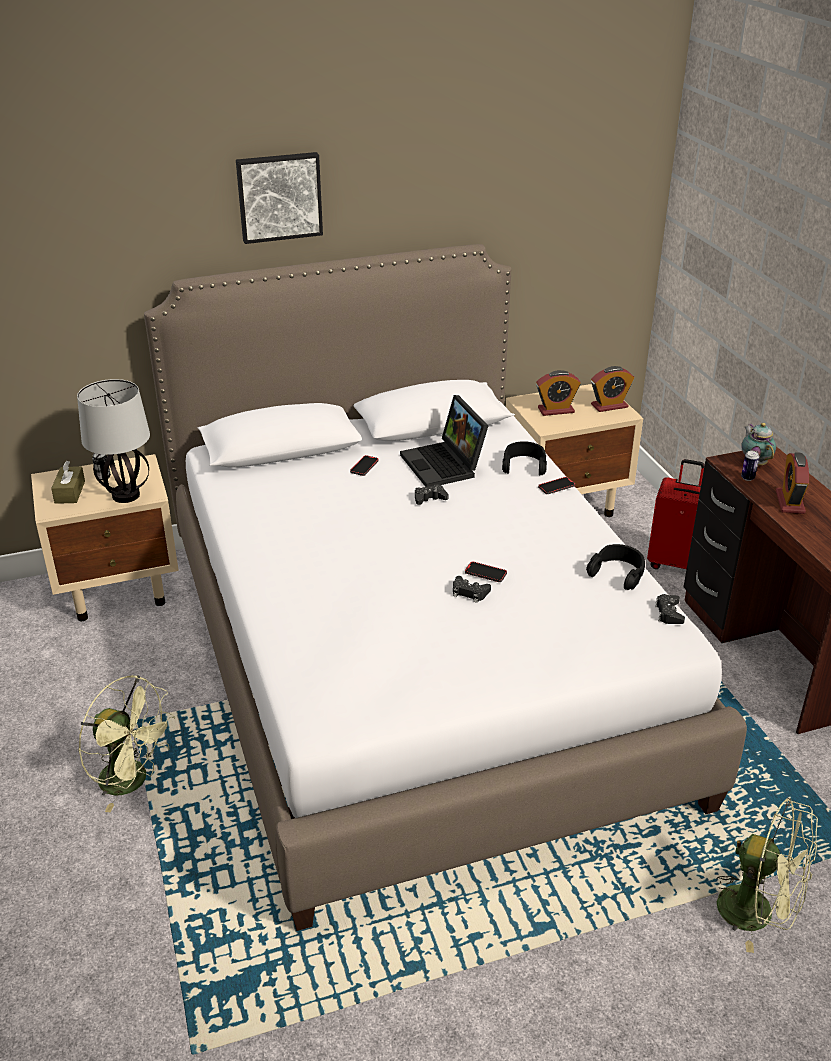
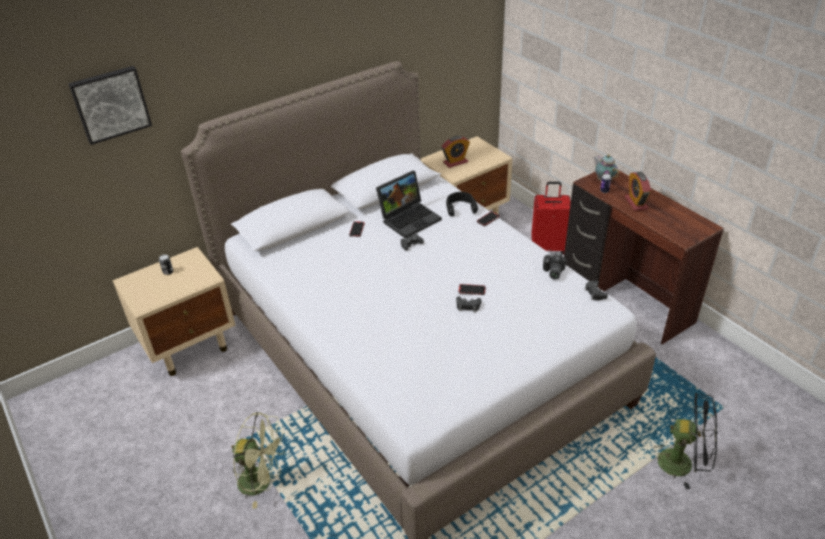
camera: 15 degrees left, 5 degrees up
(70, 492) = (149, 288): brown tissue box -> none
(127, 495) = (192, 282): table lamp -> none
(279, 196) = (262, 51): picture -> picture (110, 104)
(445, 465) = (410, 218): laptop -> laptop turned 90 degrees counterclockwise
(609, 406) = (487, 153): alarm clock -> none
(617, 573) = (552, 272): black headphones -> camera
(757, 913) = (683, 463): green fan -> black fan

